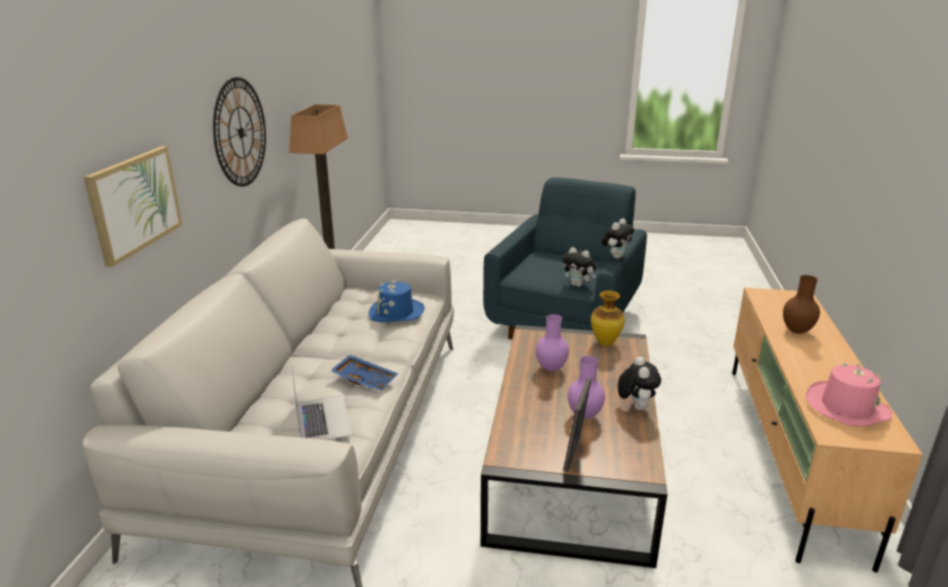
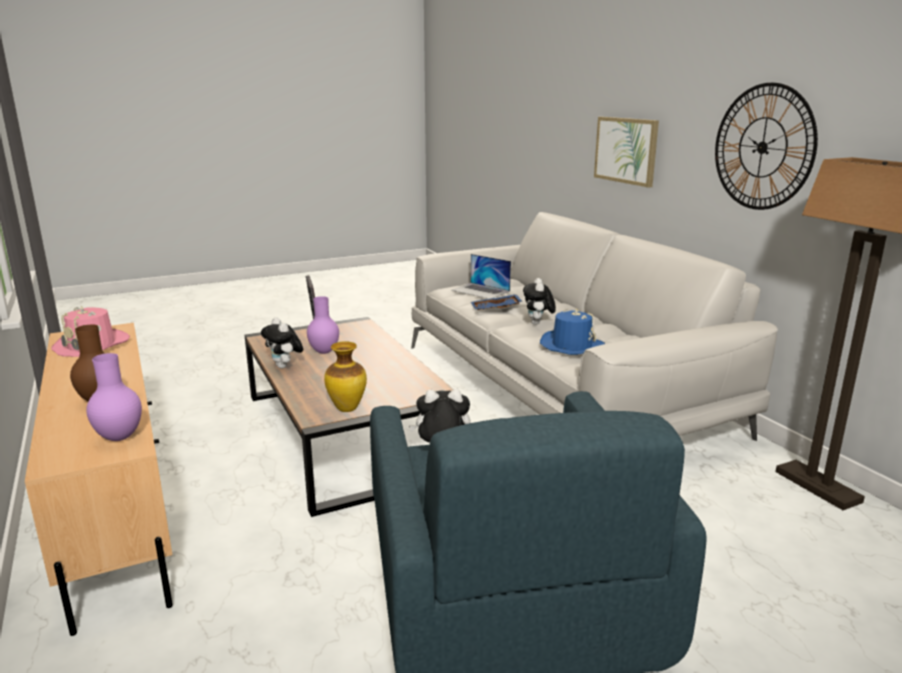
camera: 145 degrees right, 5 degrees down
(551, 368) = (381, 372): purple vase -> purple vase (119, 438)
(616, 256) = (396, 441): plush toy -> plush toy (538, 324)

